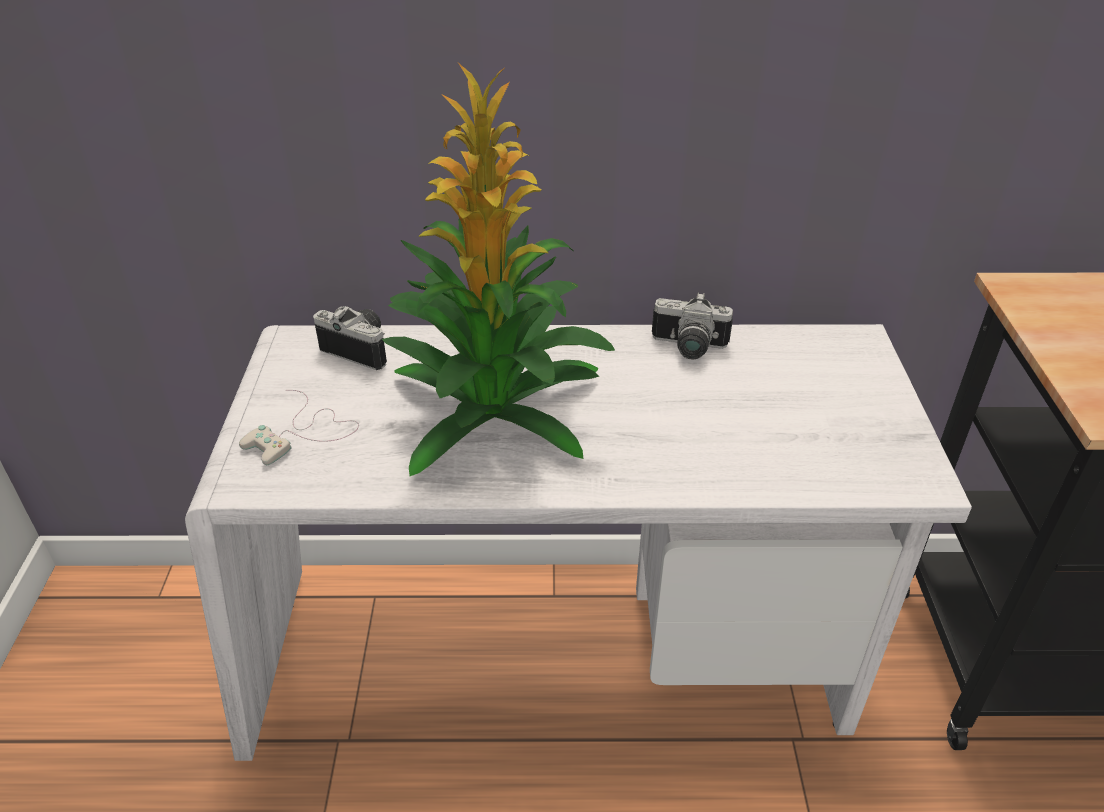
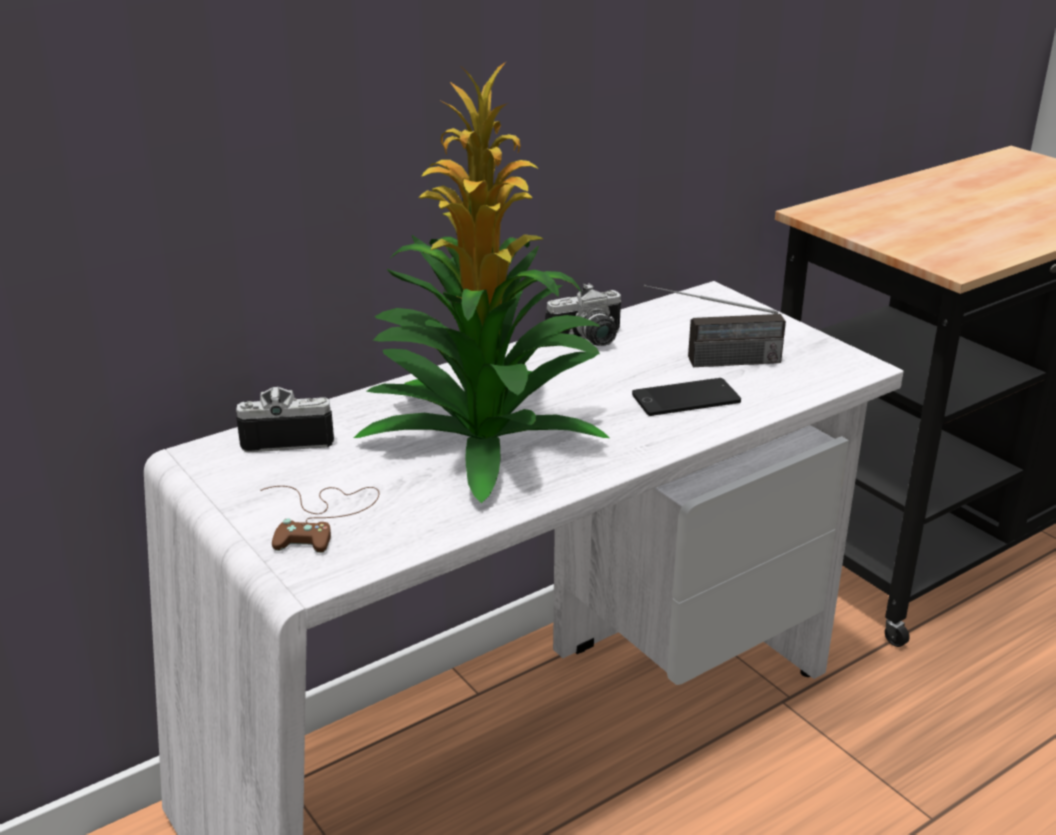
camera: 35 degrees left, 10 degrees down
(303, 433) = (322, 517): white game controller -> brown game controller
(705, 445) = (686, 398): none -> phone
(773, 415) = (710, 362): none -> radio

